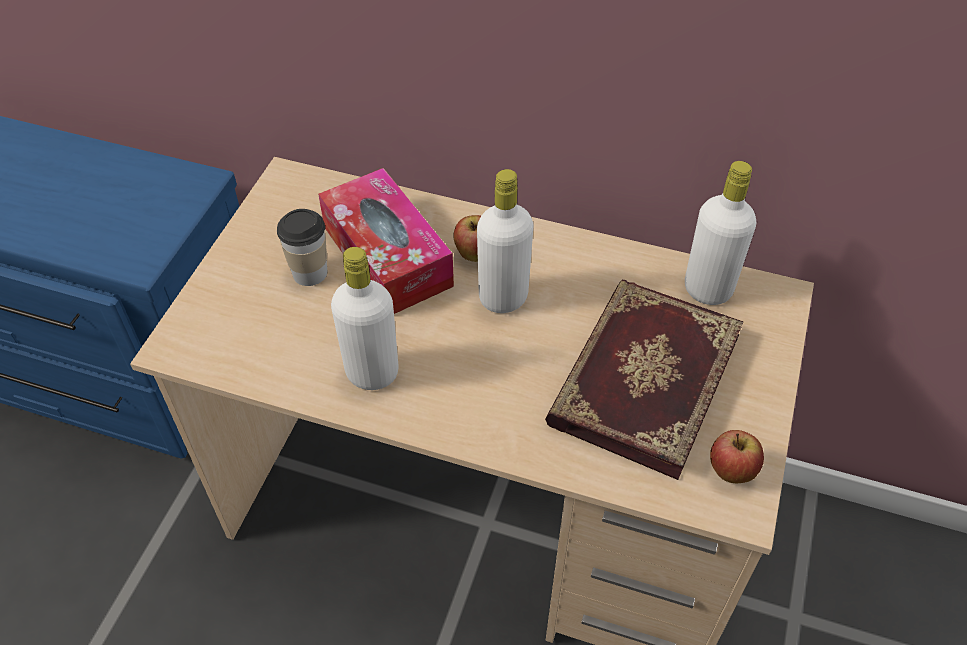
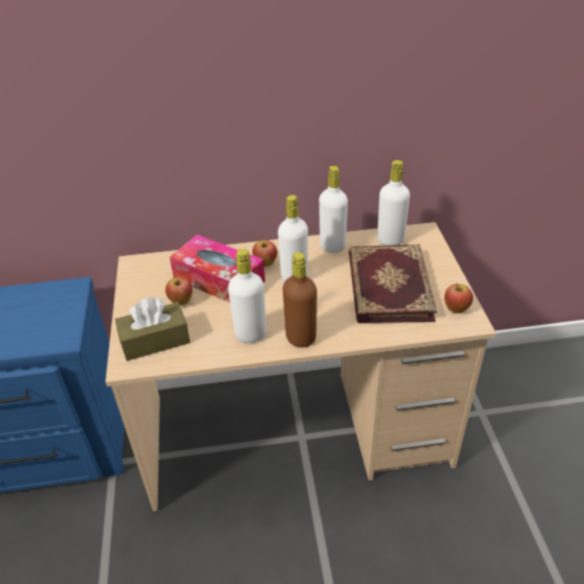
camera: 25 degrees left, 10 degrees down
(234, 324) = (155, 341): none -> brown tissue box
(310, 273) = (181, 302): cup -> apple
(442, 413) = (301, 338): none -> brown bottle
(602, 263) = (332, 246): none -> white bottle

